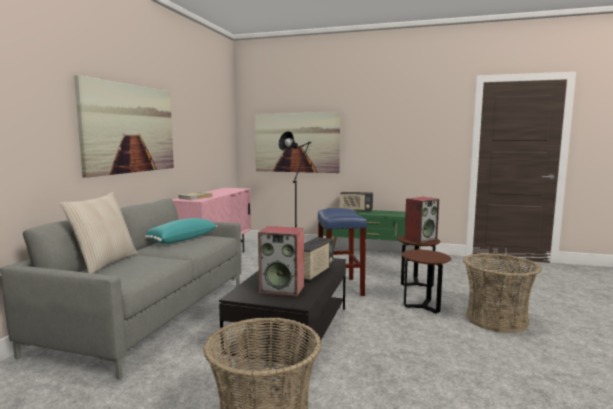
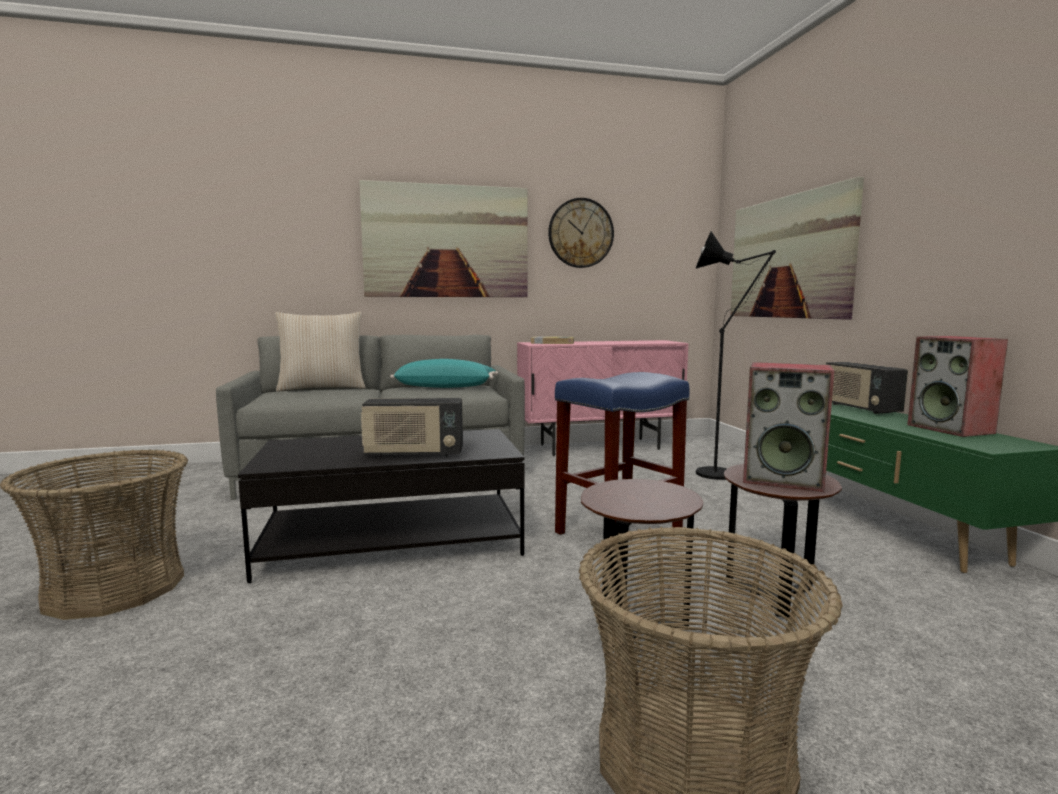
camera: 60 degrees right, 0 degrees up
(190, 123) = (580, 233): none -> wall clock
(282, 289) = (323, 452): speaker -> speaker (951, 429)

